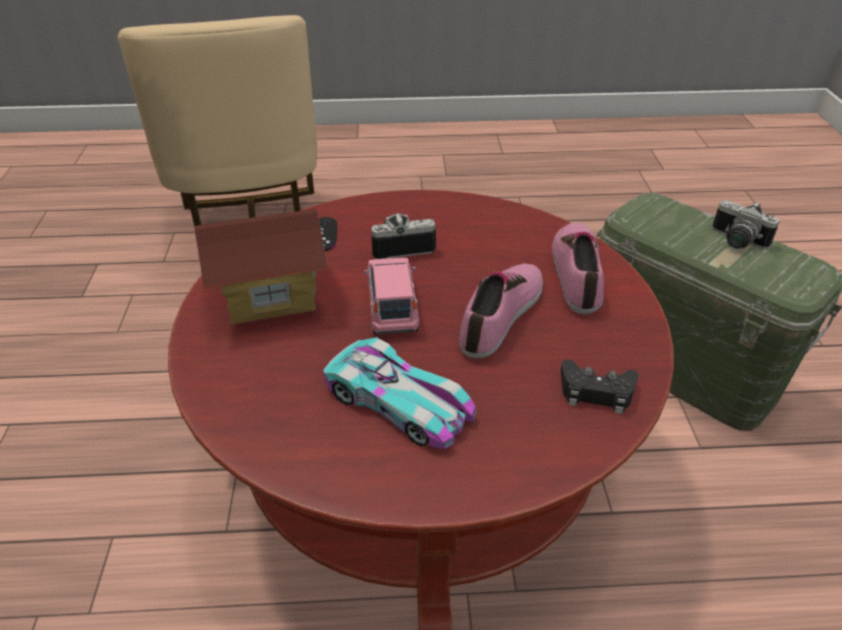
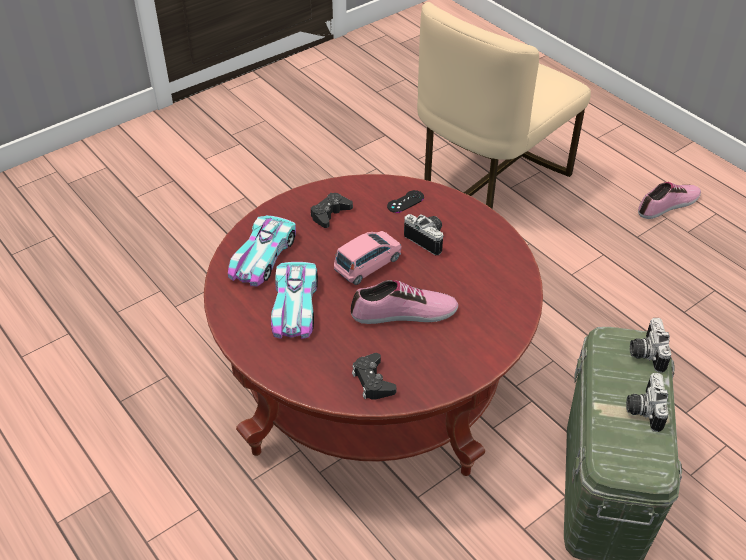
camera: 55 degrees right, 5 degrees up
(270, 296) = (330, 214): toy house -> black game controller
(271, 391) = (263, 256): none -> toy car
(578, 272) = (483, 330): shoe -> shoe (668, 205)
(665, 208) = (645, 353): none -> camera

